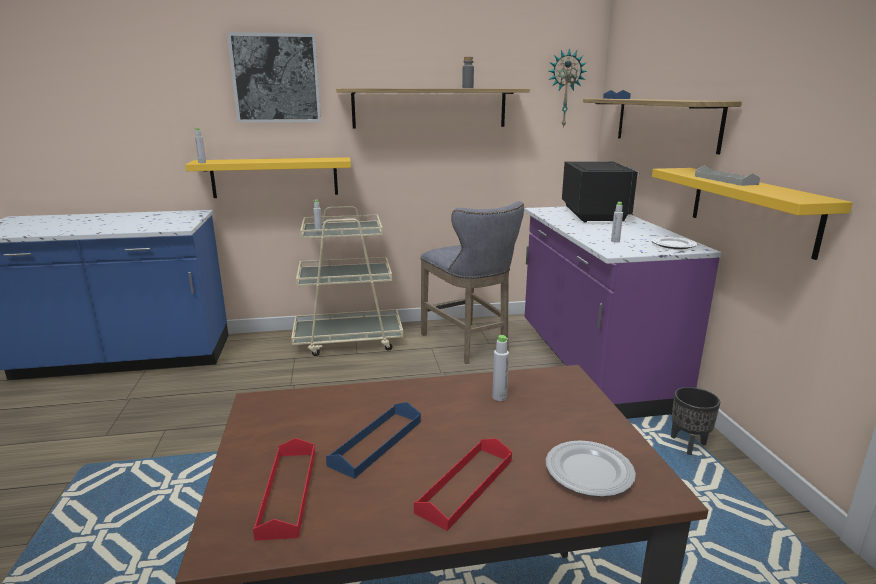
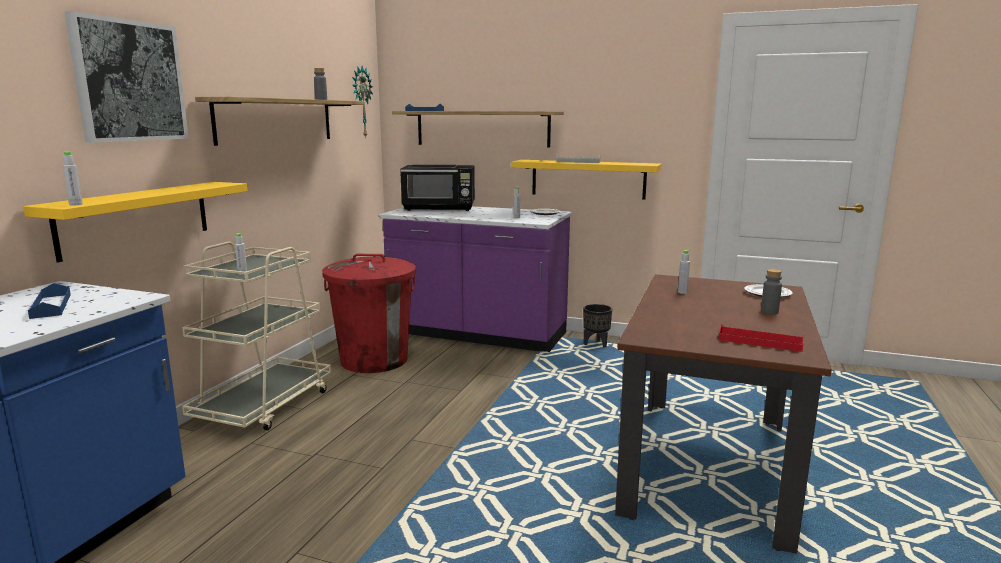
camera: 60 degrees left, 5 degrees down
(376, 442) = (717, 320): blue tray -> blue tray (51, 306)
(465, 485) = (769, 312): red tray -> grey bottle
(468, 345) = (374, 360): grey stool -> red trash can
(594, 214) = (440, 209): black microwave -> black microwave turned 150 degrees clockwise

